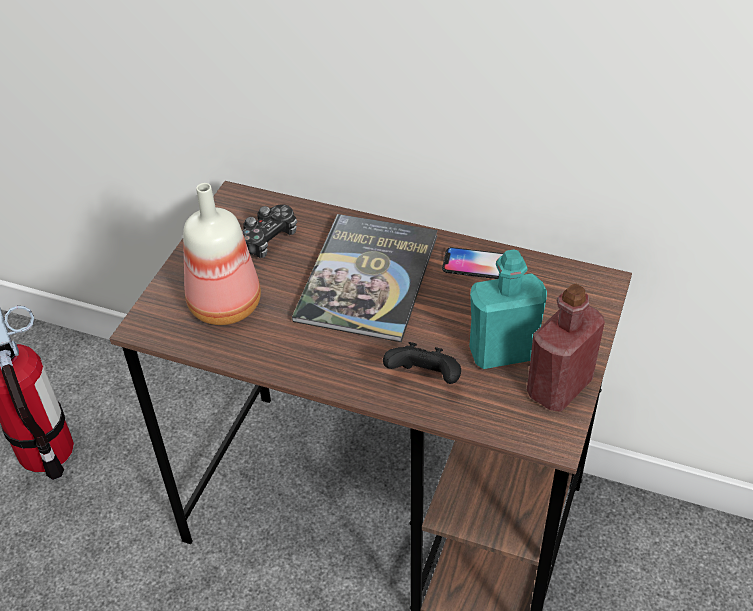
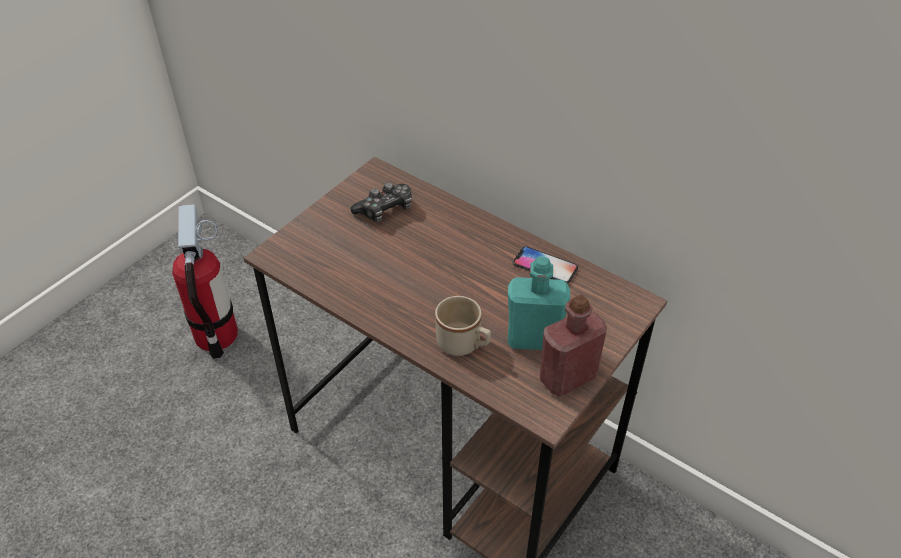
camera: 15 degrees right, 0 degrees up
(226, 307) = (336, 253): bottle -> none
(367, 278) = (452, 256): book -> none
(425, 379) = (464, 345): black game controller -> beige mug

